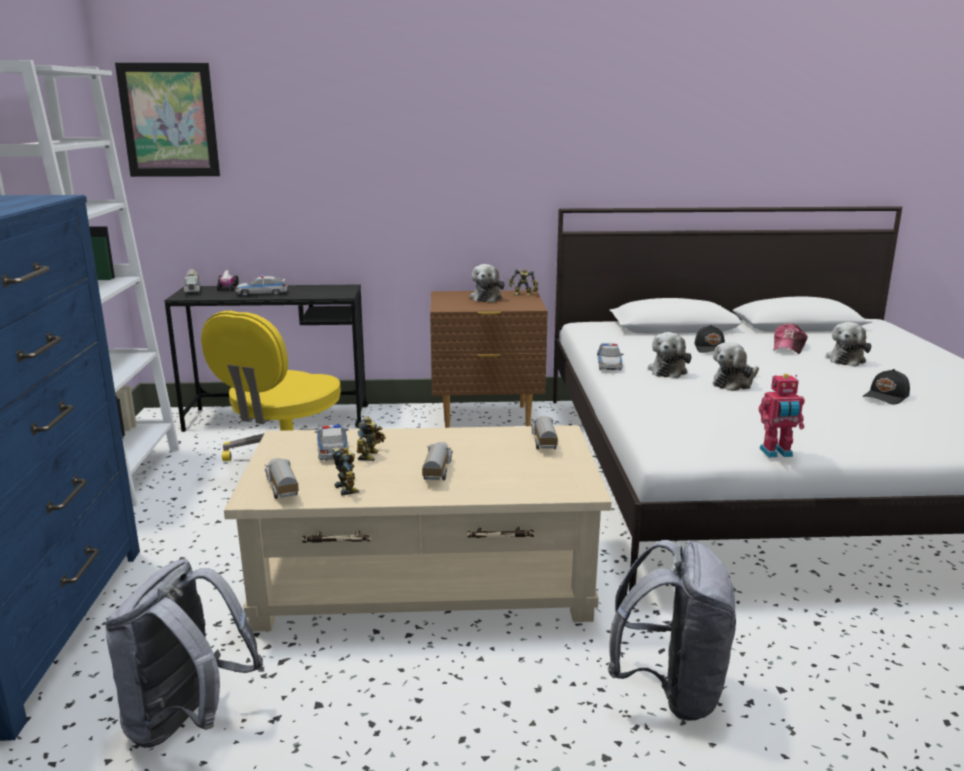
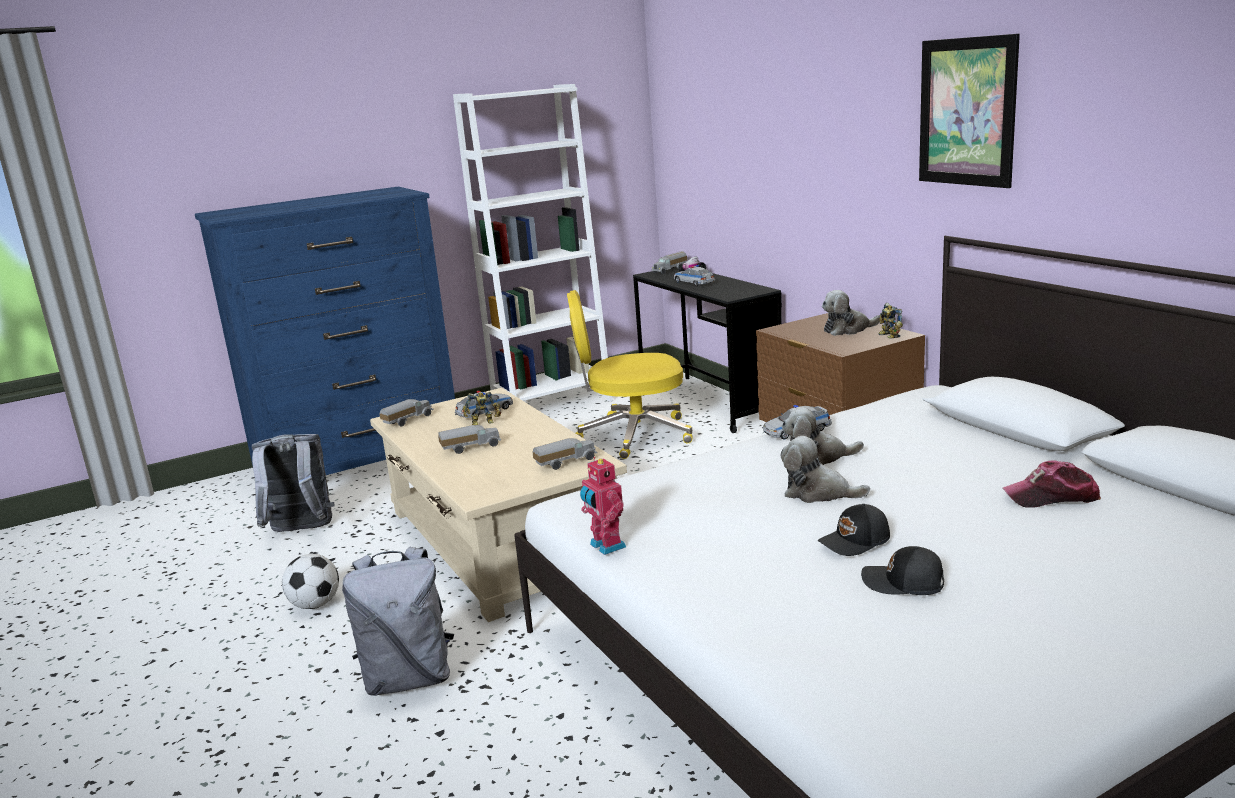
camera: 65 degrees right, 0 degrees up
(169, 120) = (680, 117): picture -> picture (967, 112)
(349, 488) = (423, 434): toy robot -> none
(436, 737) = (315, 604): none -> football
(711, 349) = (949, 459): black cap -> black cap (855, 542)
(846, 359) = (1059, 539): plush toy -> none

